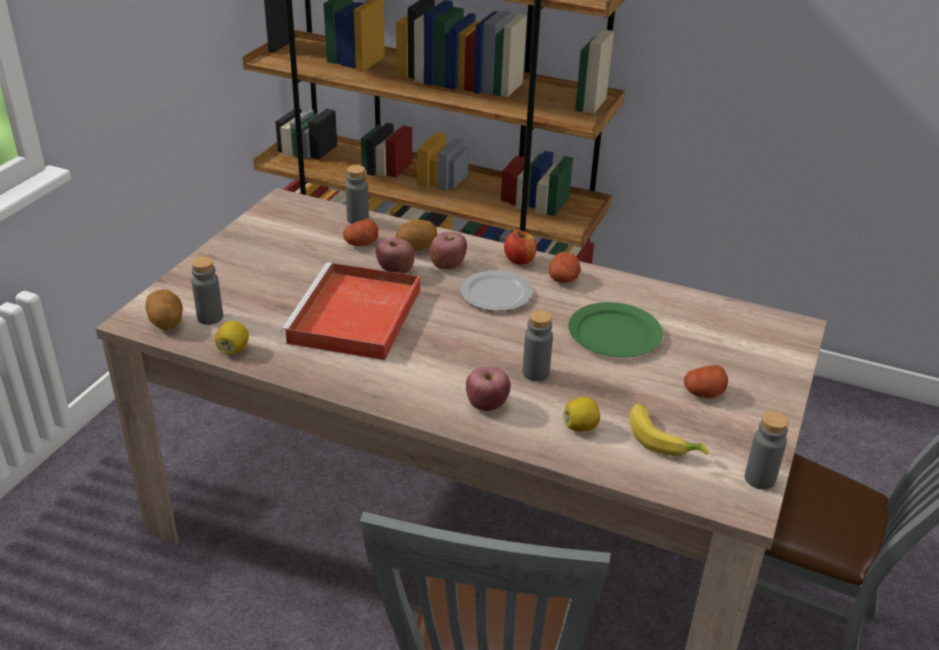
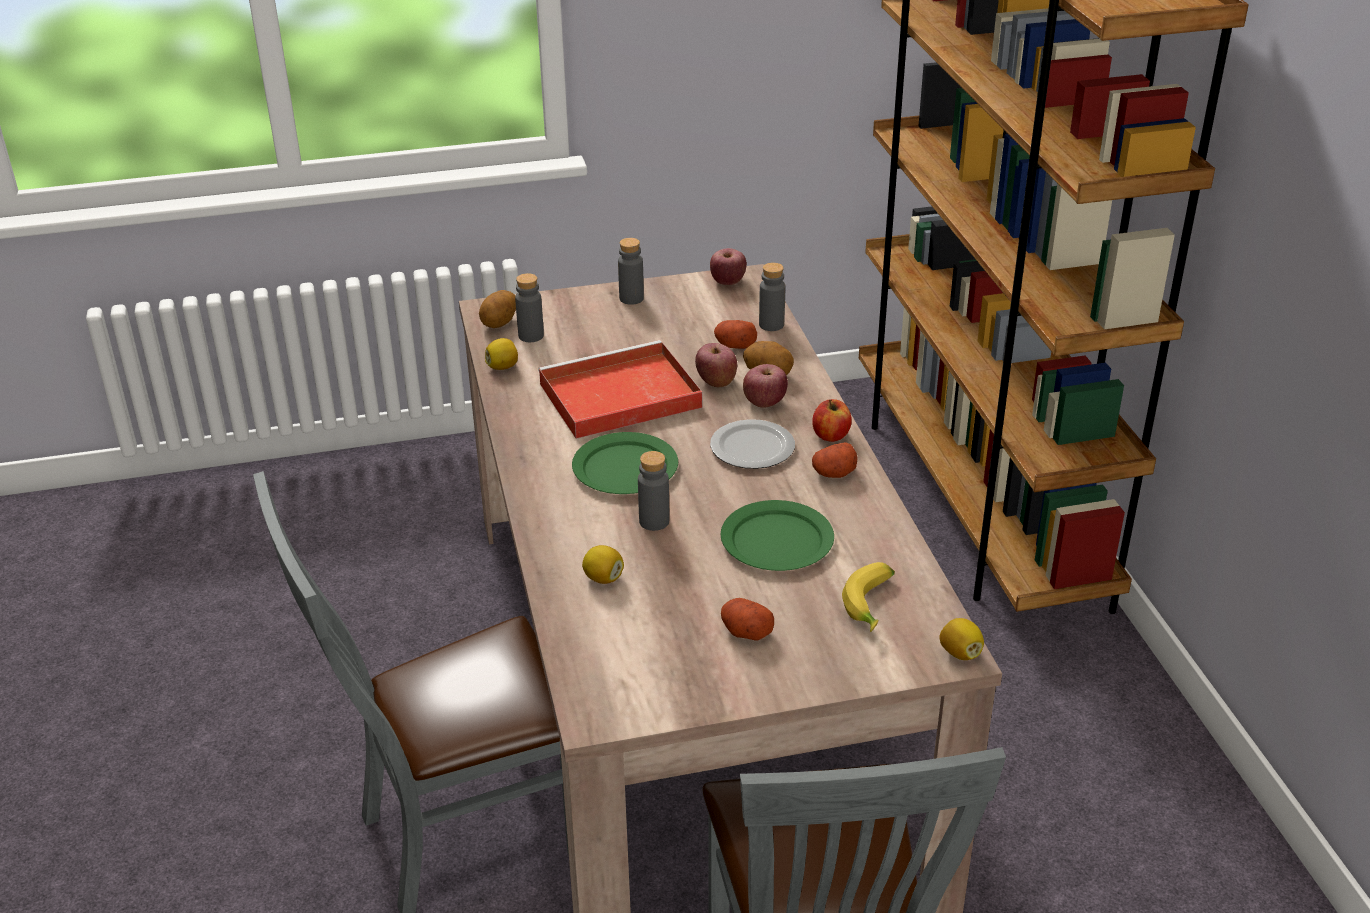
camera: 55 degrees right, 0 degrees up
(453, 355) = (626, 468): none -> green plate
(486, 404) = (576, 515): apple -> apple (728, 282)
(663, 438) = (640, 632): banana -> banana (873, 605)
(759, 479) = (645, 713): grey bottle -> grey bottle (631, 298)
(796, 324) = (960, 653): none -> lemon

